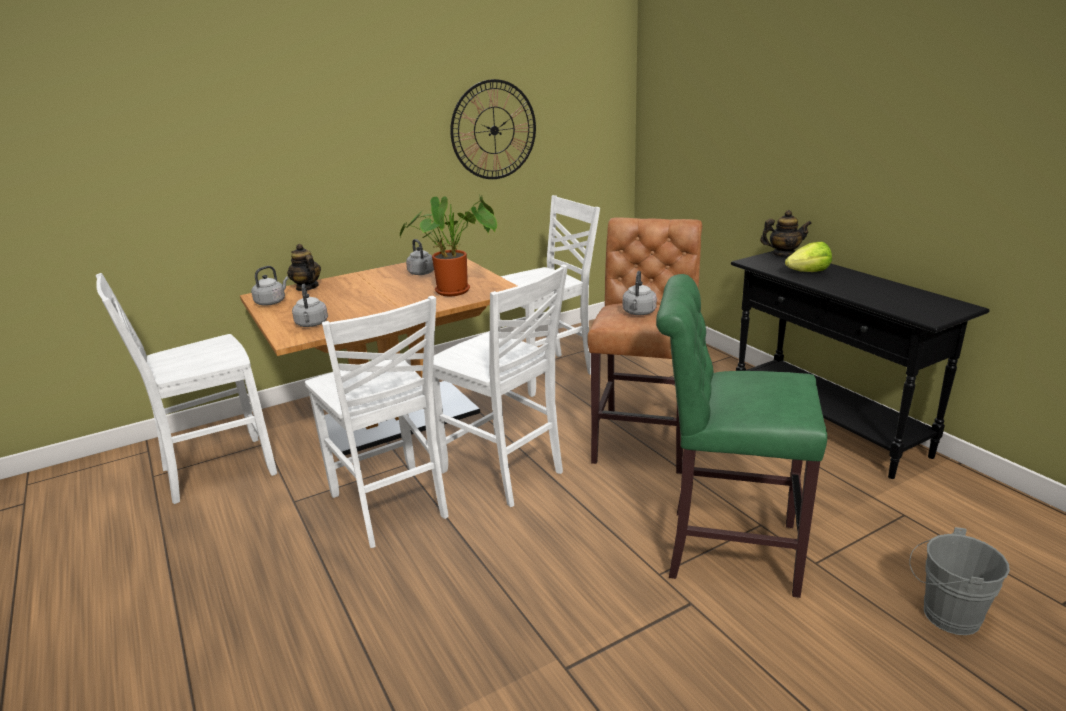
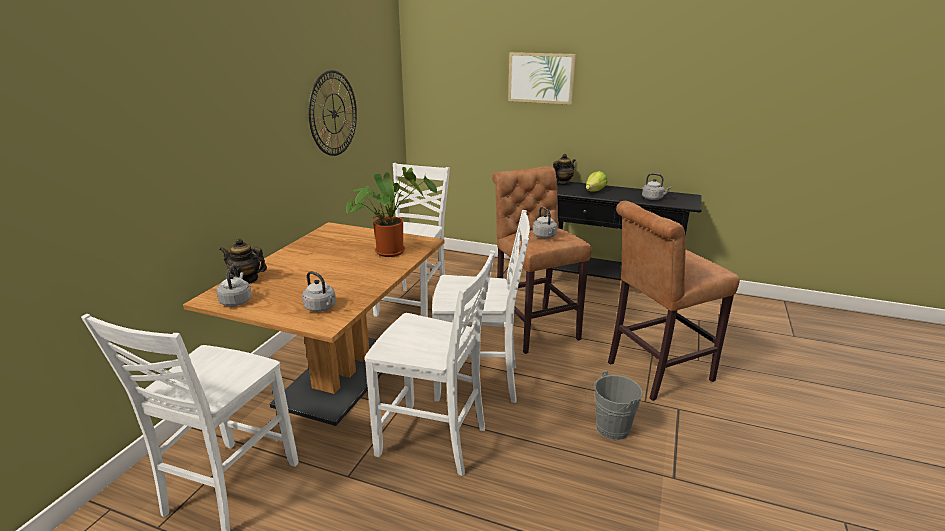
camera: 40 degrees left, 0 degrees up
(422, 273) = (335, 244): grey kettle -> grey kettle (653, 198)
(724, 549) = (654, 373): green stool -> brown stool
(778, 94) = (541, 78): none -> picture
(944, 614) = (768, 360): grey bucket -> grey bucket (609, 429)

